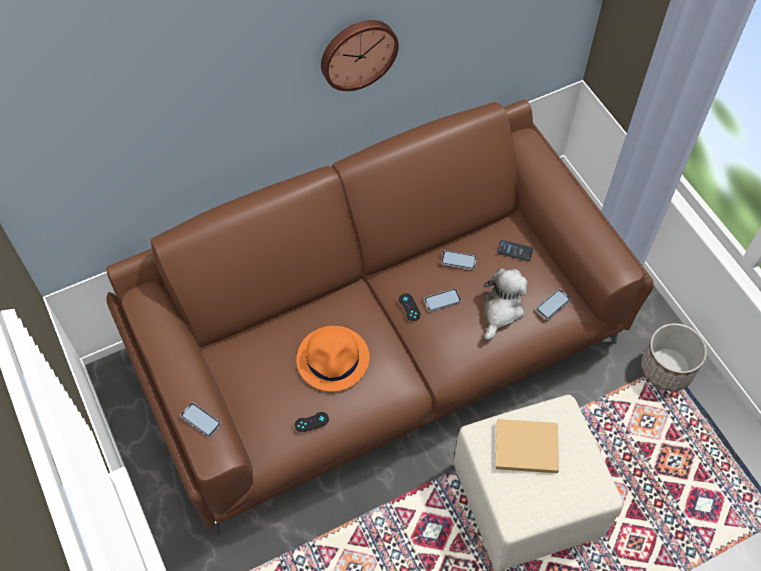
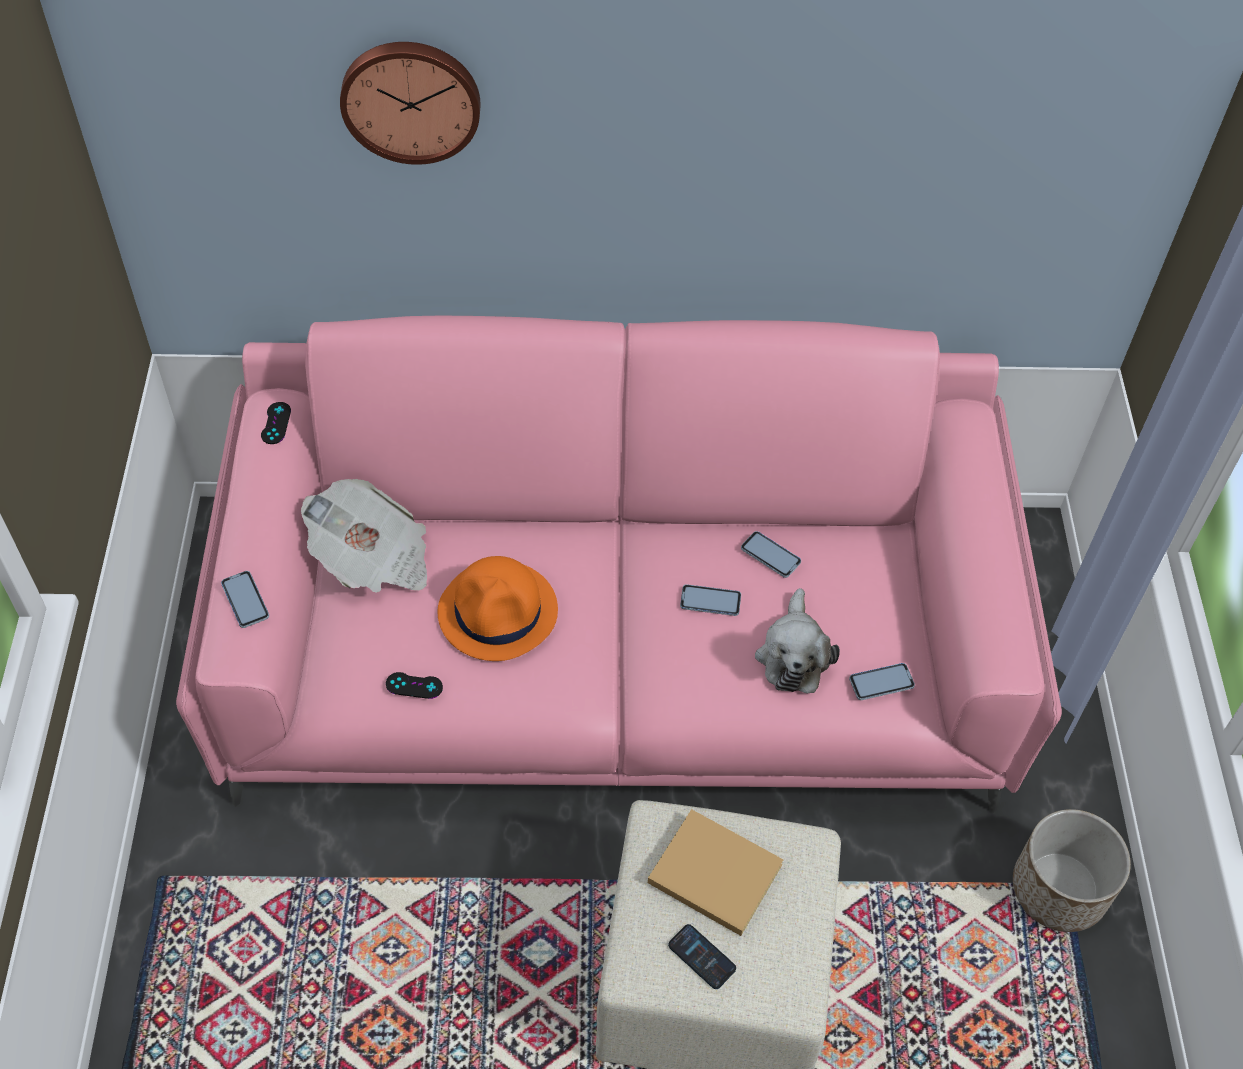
camera: 25 degrees right, 5 degrees down
(244, 360) = (373, 559): none -> newspaper
(357, 53) = (707, 153): wall clock -> wall clock (411, 99)
(381, 349) = (619, 657): brown sofa -> pink sofa
(409, 307) = (655, 589): black game controller -> black game controller (276, 423)
(501, 310) = (793, 654): plush toy -> plush toy turned 135 degrees clockwise
(515, 251) = (868, 578): phone -> phone (702, 957)

